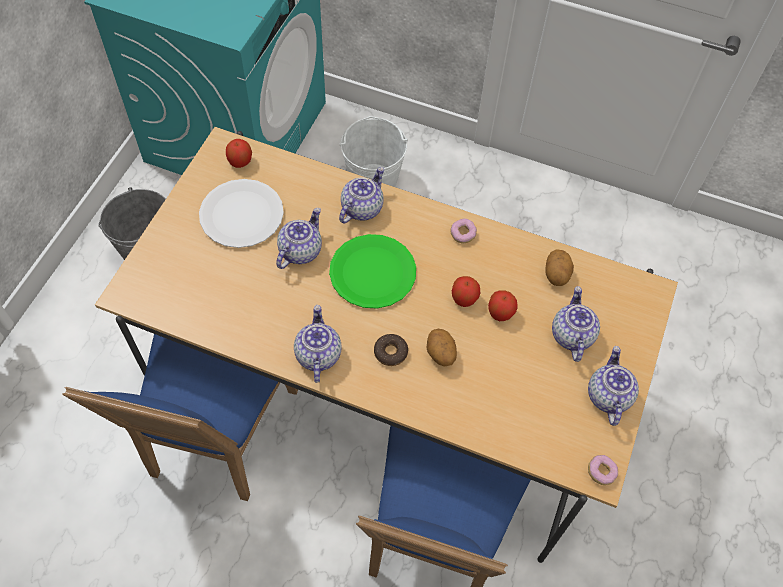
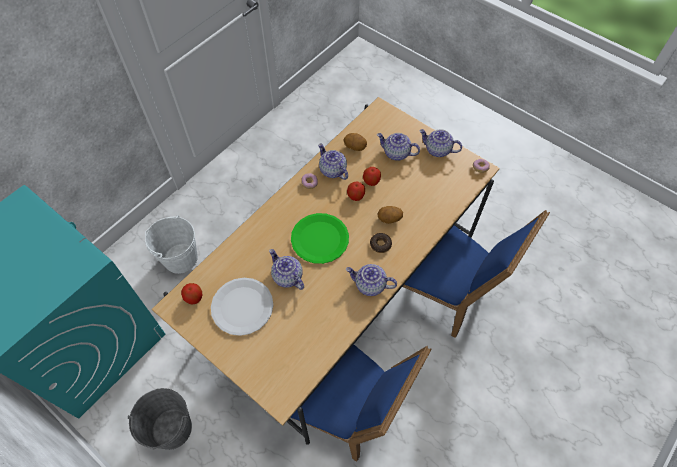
camera: 70 degrees left, 0 degrees up
(361, 208) = (267, 232): teapot -> teapot (332, 170)

